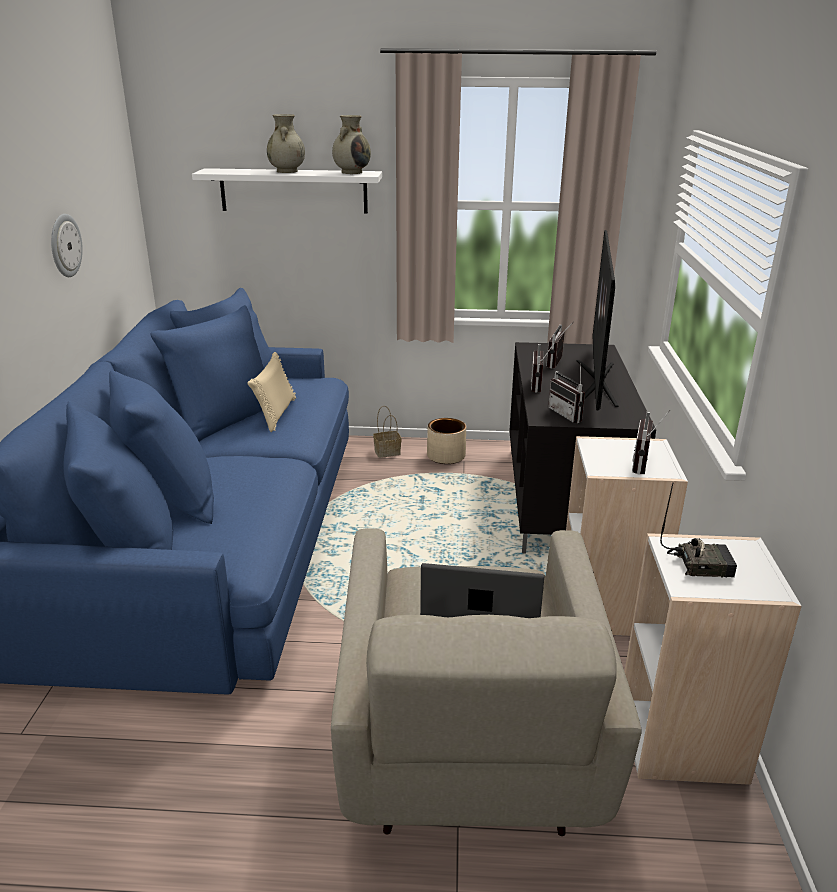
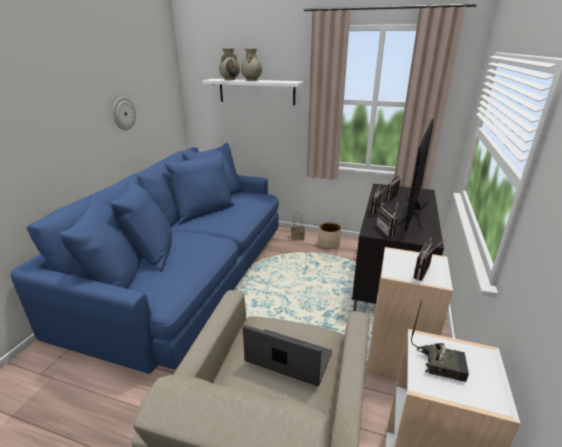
camera: 15 degrees right, 0 degrees up
(275, 414) = (229, 211): beige pillow -> none
(352, 172) = (286, 81): beige vase -> beige vase (230, 79)

